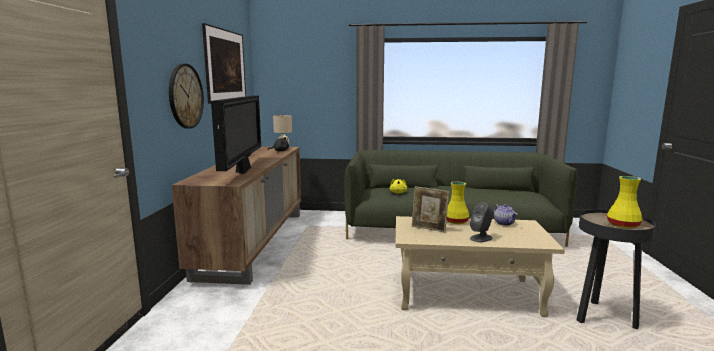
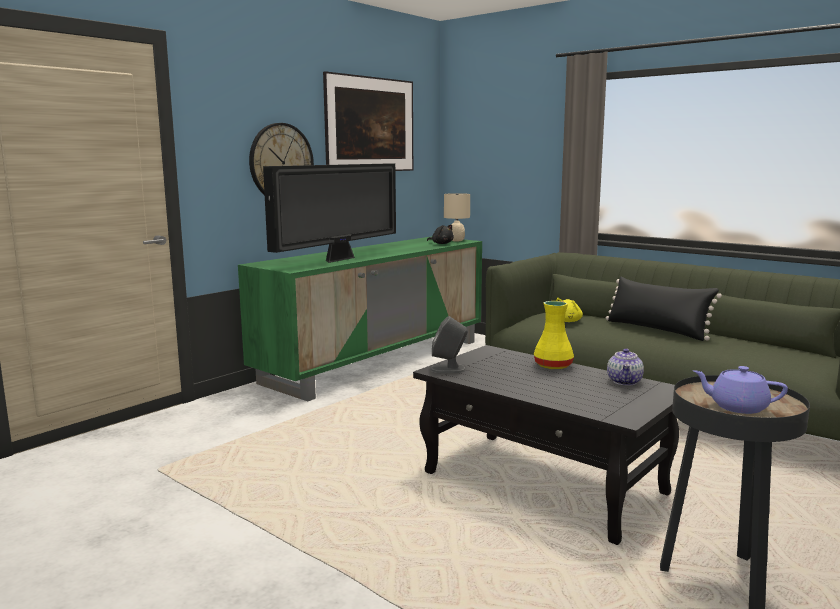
camera: 35 degrees right, 0 degrees up
(254, 242) = (376, 360): brown tv stand -> green tv stand
(429, 229) = (493, 366): picture frame -> none
(450, 190) = (657, 329): none -> black pillow
(468, 294) = (545, 483): beige coffee table -> black coffee table
(481, 238) = (539, 390): grey speaker -> grey speaker (448, 369)
(624, 225) = (737, 407): yellow vase -> purple teapot

